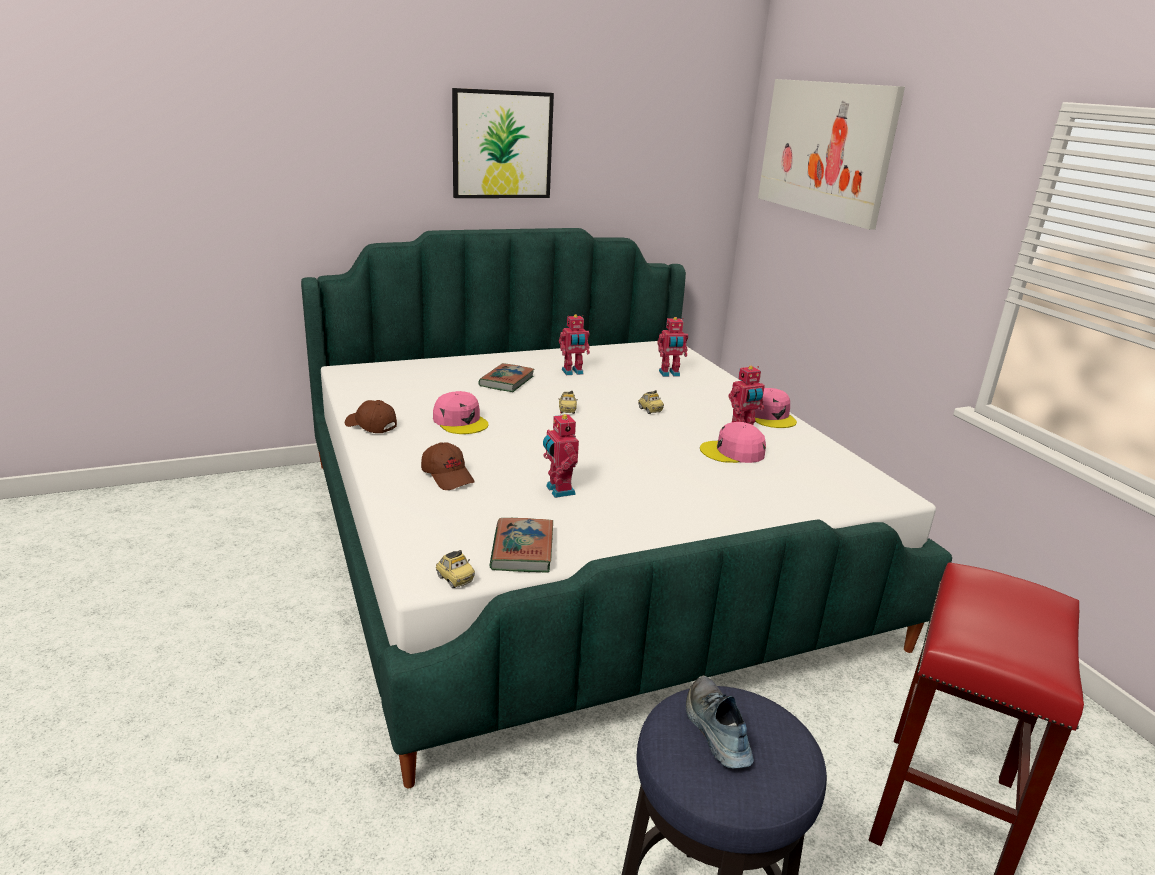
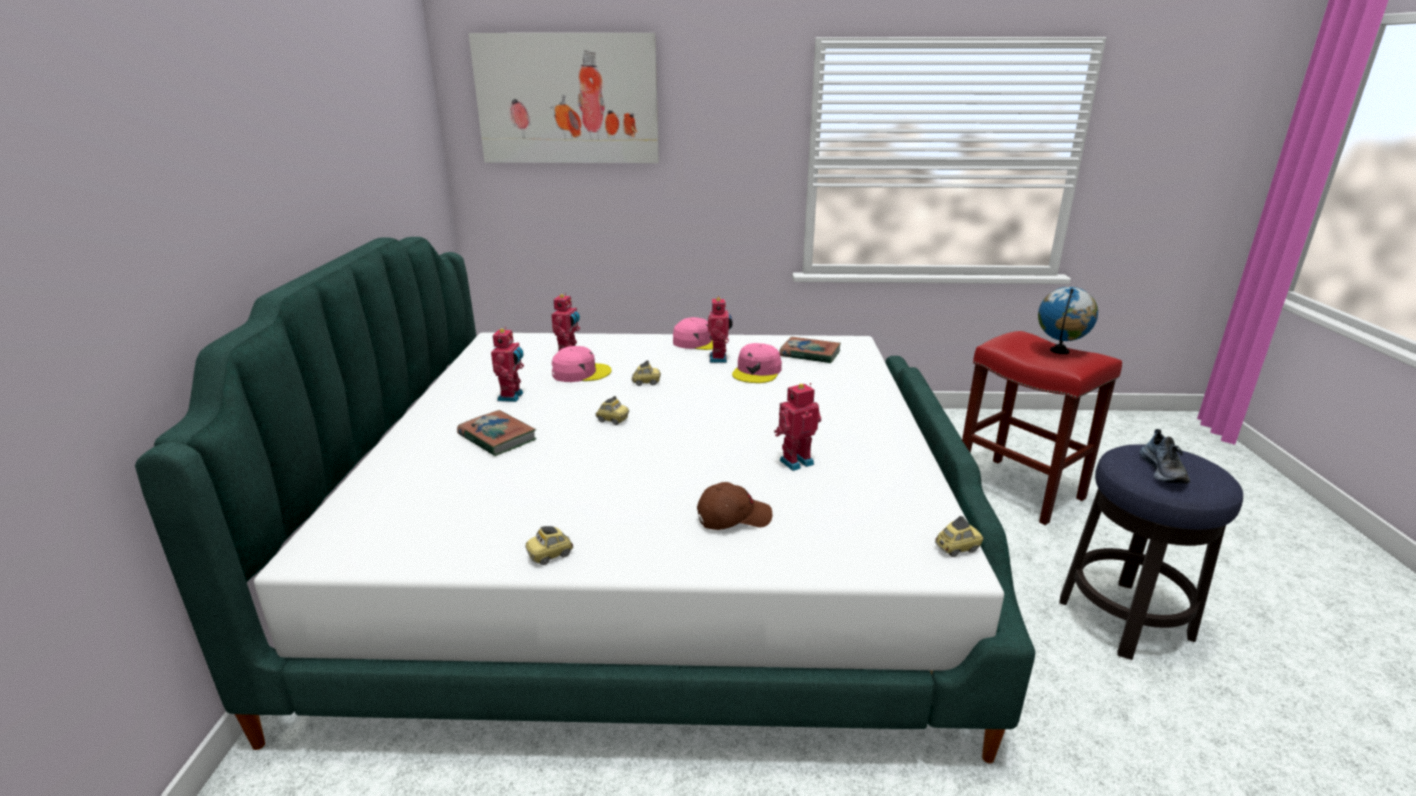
camera: 65 degrees left, 0 degrees up
(370, 426) = (550, 555): brown cap -> toy car
(460, 421) = (590, 486): pink cap -> pink cap (580, 373)
(502, 145) = (282, 143): picture -> none
(522, 550) = (907, 502): book -> book (810, 354)
(558, 490) = (795, 461): toy robot -> toy robot turned 150 degrees clockwise
(715, 731) = (1163, 471): shoe -> shoe turned 90 degrees counterclockwise
(1013, 628) = (1059, 351): none -> globe

